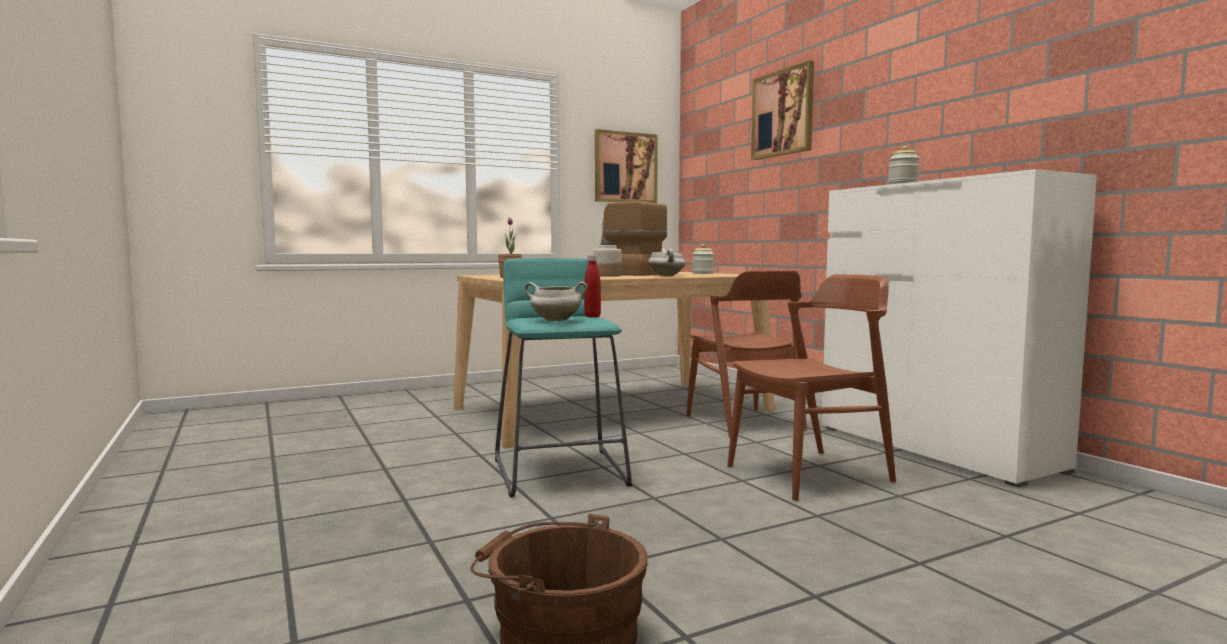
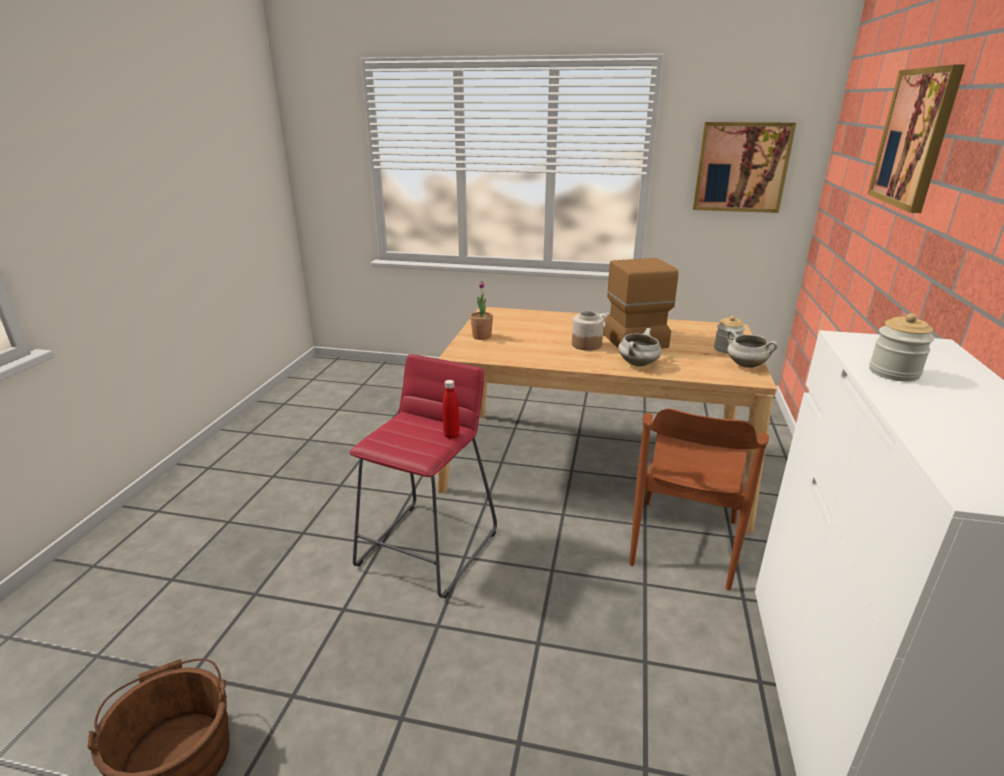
camera: 40 degrees right, 20 degrees up
(555, 321) = (396, 442): white cooking pot -> white cooking pot (745, 365)
(560, 471) = (428, 547): turquoise stool -> red stool
(809, 473) = (614, 670): brown chair -> none

